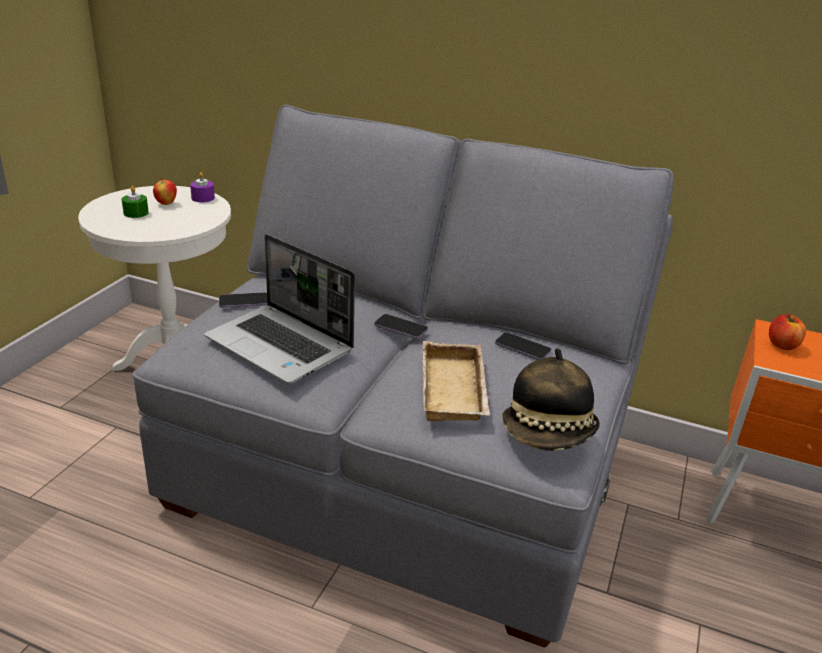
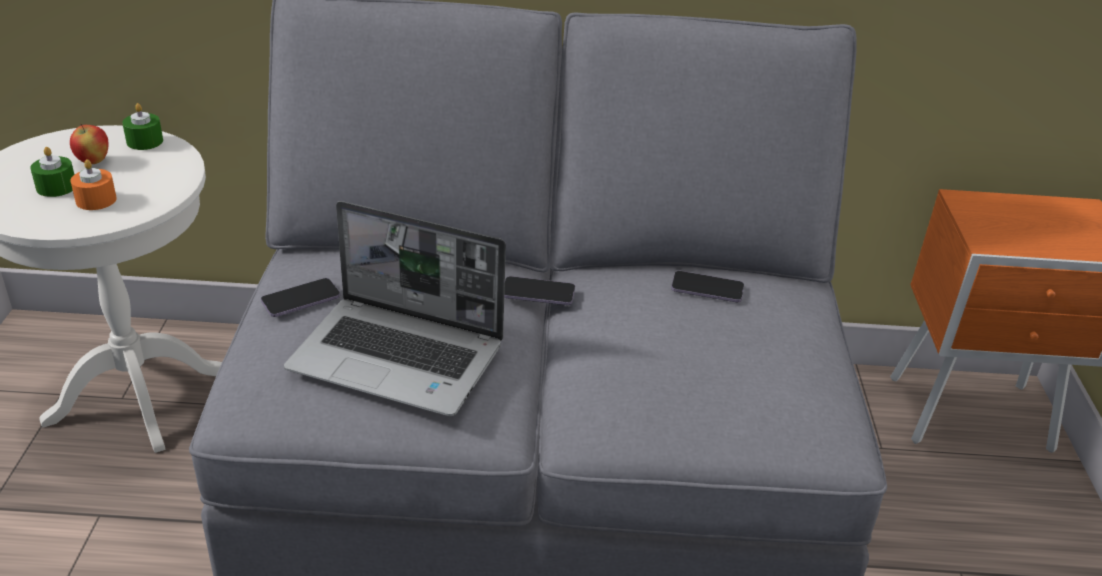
camera: 20 degrees left, 5 degrees up
(152, 223) = (96, 200): none -> orange candle
(203, 198) = (145, 141): purple candle -> green candle
(456, 390) = (667, 370): beige tray -> none
(549, 433) = (808, 403): hat -> none
(782, 345) = (986, 219): apple -> none

